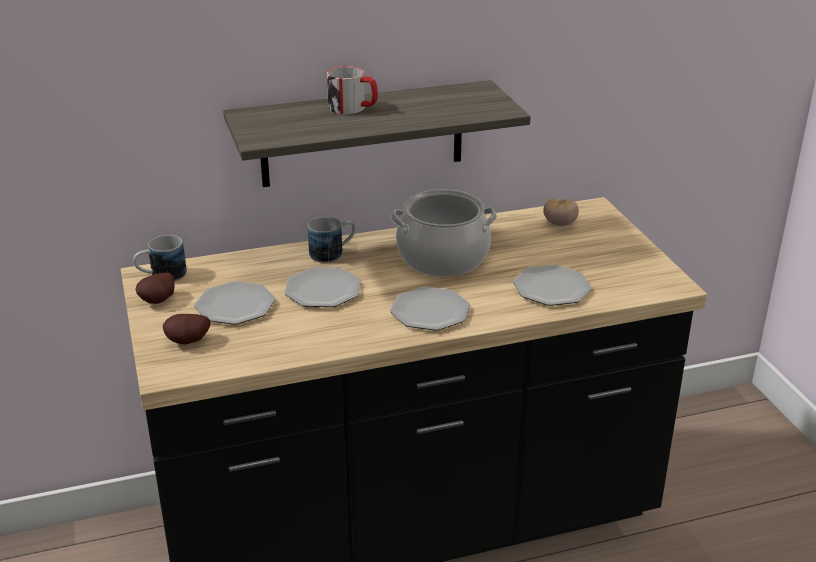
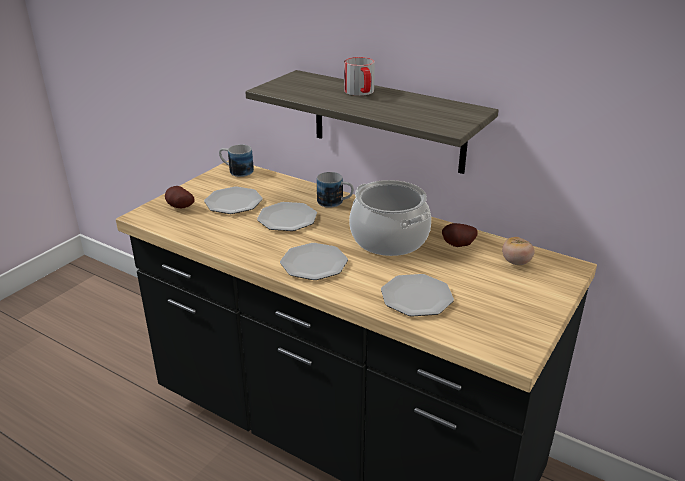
camera: 50 degrees right, 0 degrees up
(159, 301) = (210, 182): potato -> potato (458, 246)

